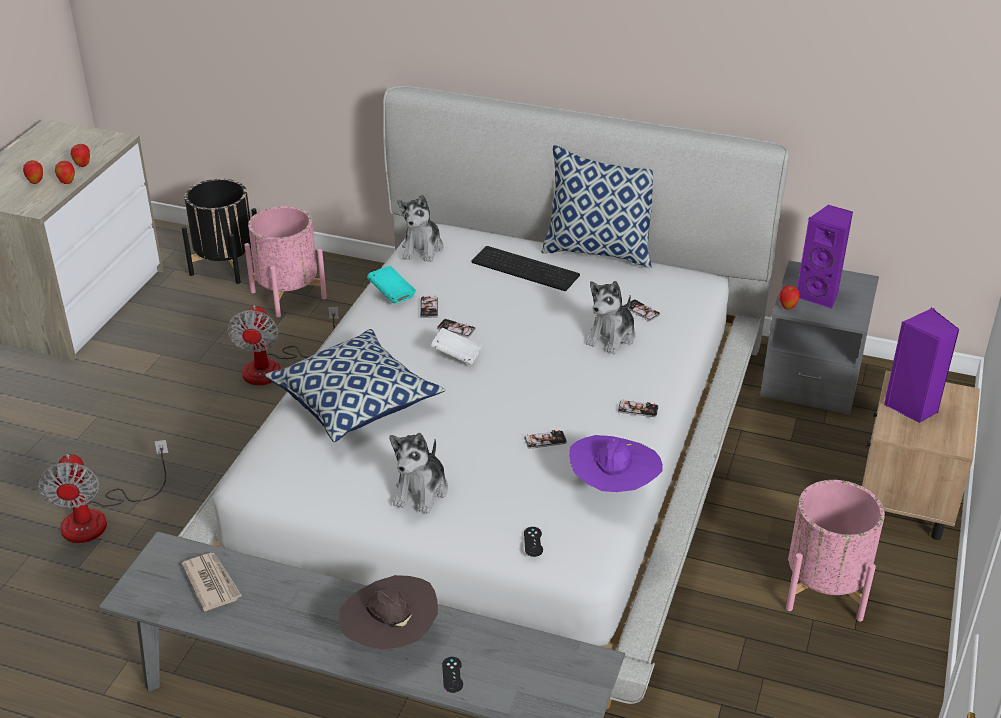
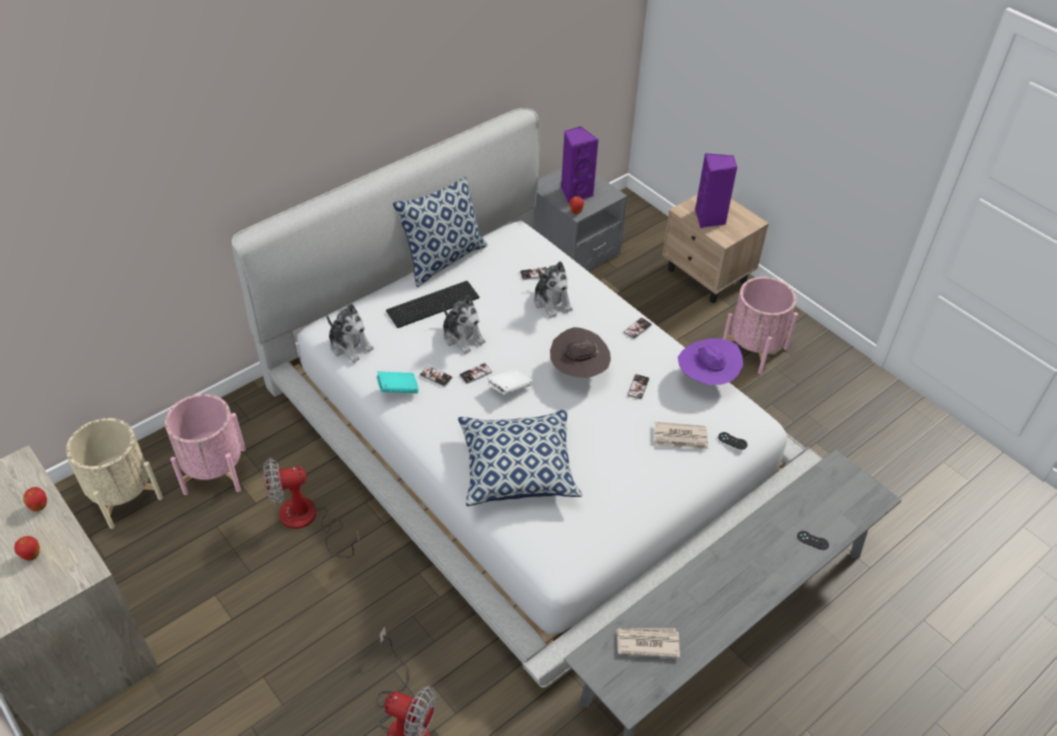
camera: 60 degrees left, 10 degrees up
(67, 182) = (62, 530): apple -> none
(226, 265) = (124, 496): black planter -> beige planter
(275, 367) = (308, 521): fan -> fan turned 135 degrees clockwise
(390, 638) = (762, 559): brown hat -> brown hat (578, 371)
(421, 491) = (645, 474): plush toy -> plush toy (462, 337)
(498, 498) = (681, 438): none -> newspaper

